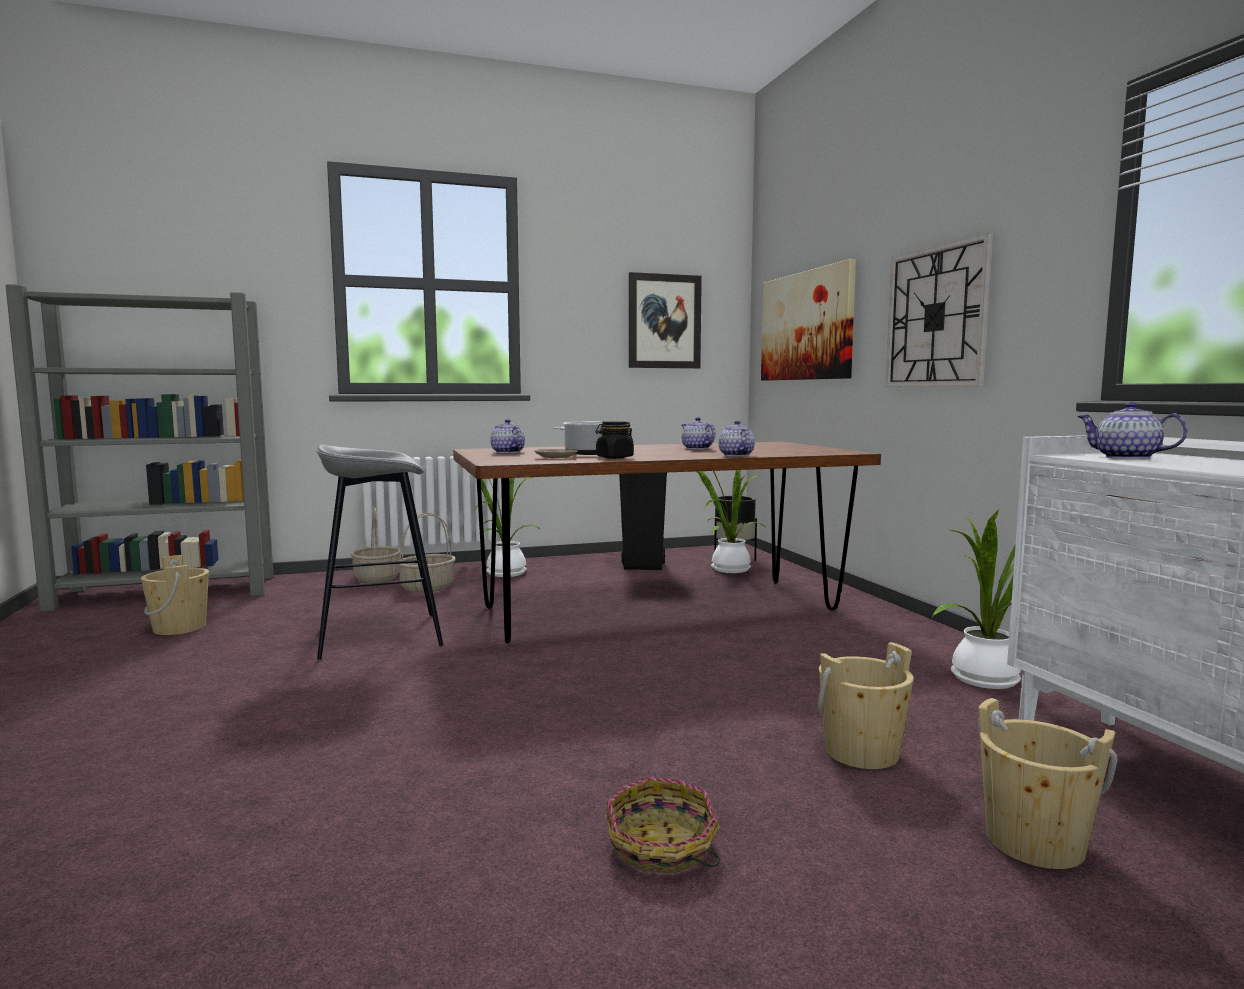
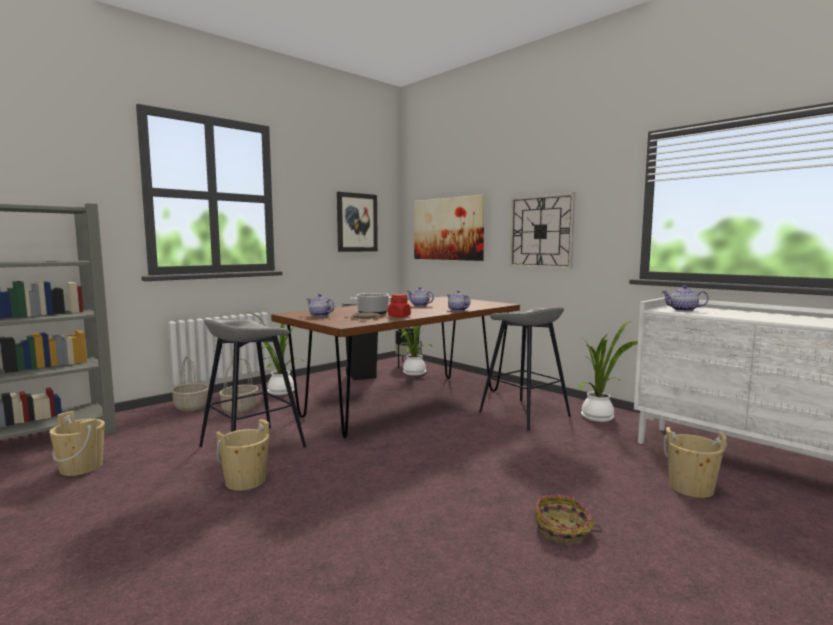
camera: 25 degrees left, 0 degrees up
(614, 457) = (399, 316): black jar -> red jar
(840, 653) = (524, 414): none -> grey stool
(861, 752) = (589, 463): beige bucket -> beige bucket (245, 481)

